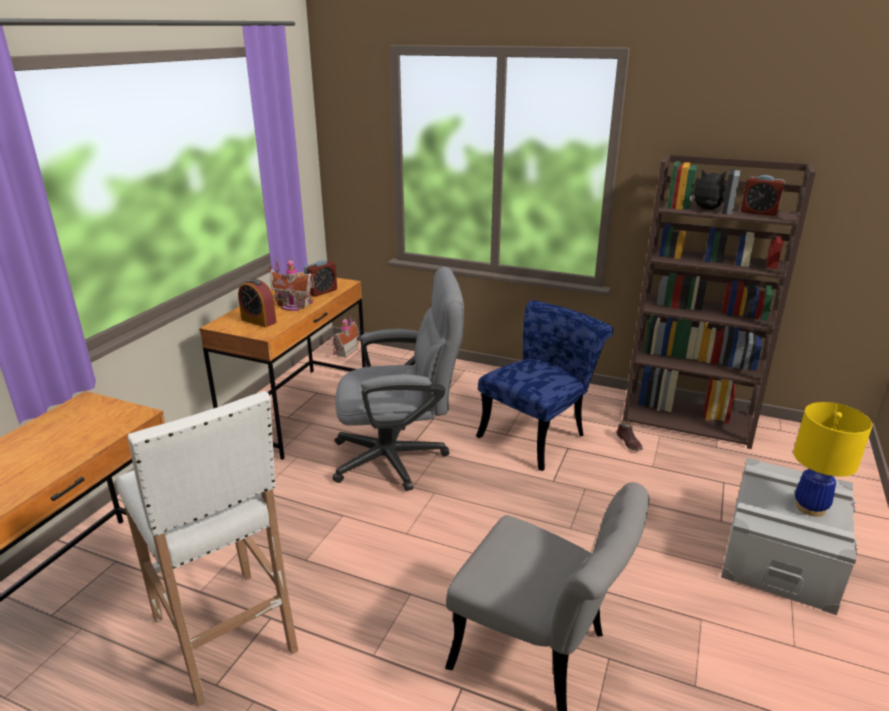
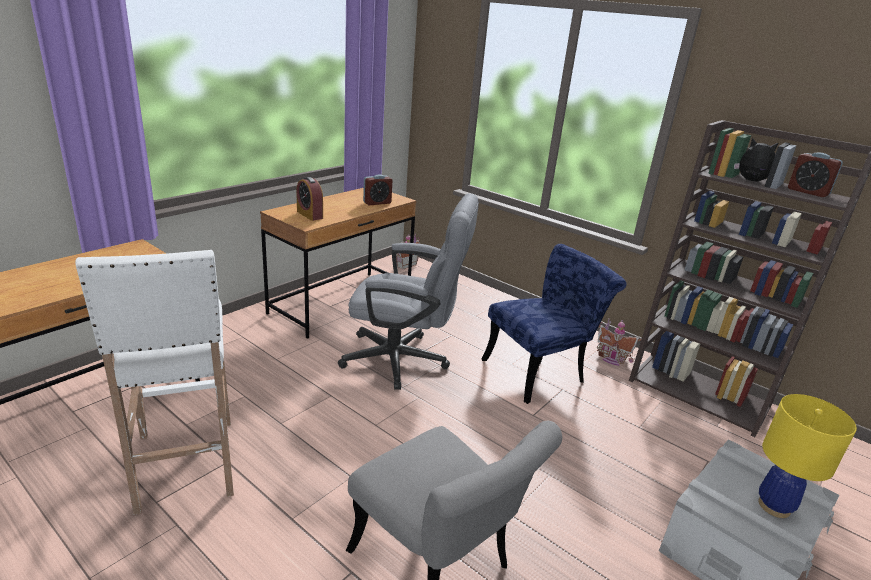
camera: 15 degrees right, 0 degrees up
(293, 306) = (345, 209): toy house -> toy house (611, 359)
(629, 443) = (626, 400): brown shoe -> none

